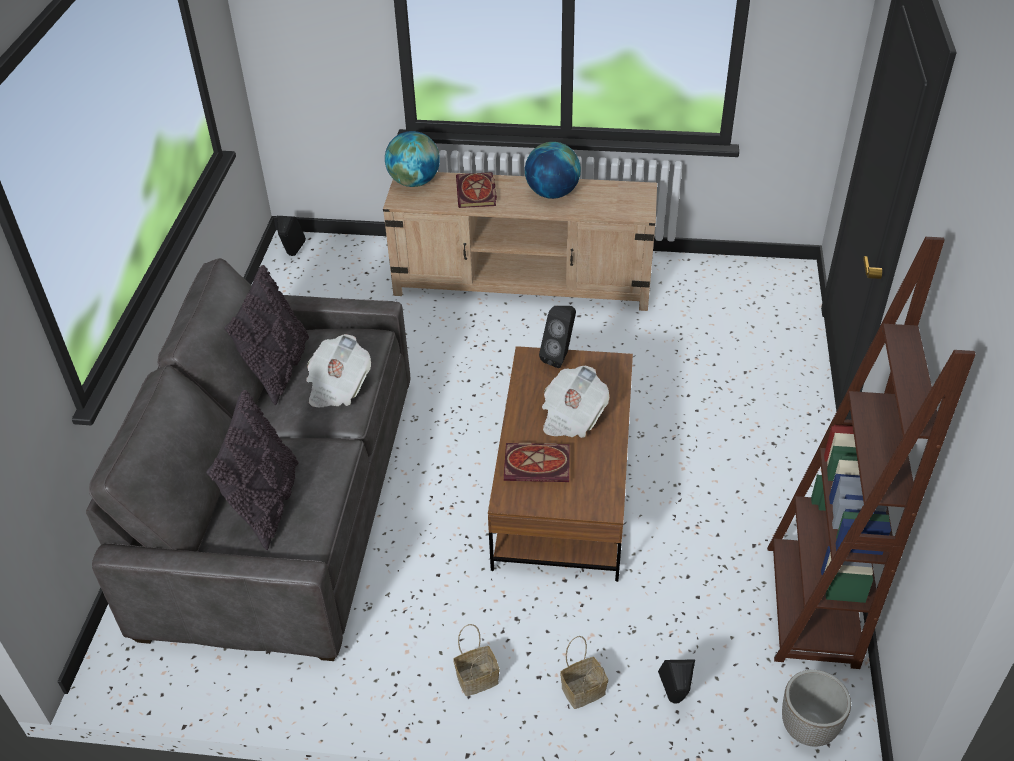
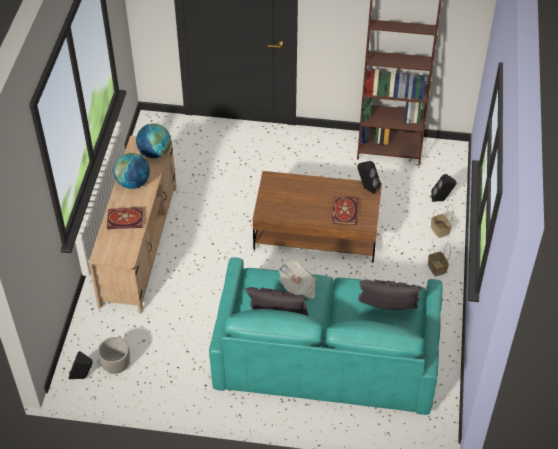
camera: 90 degrees left, 5 degrees up
(284, 502) = (325, 357): grey sofa -> turquoise sofa
(414, 182) = (106, 251): globe -> globe (155, 153)
(560, 357) = (263, 200): black speaker -> black speaker (367, 188)
(571, 416) = (310, 197): newspaper -> none
(808, 729) = (451, 160): planter -> planter (117, 366)

